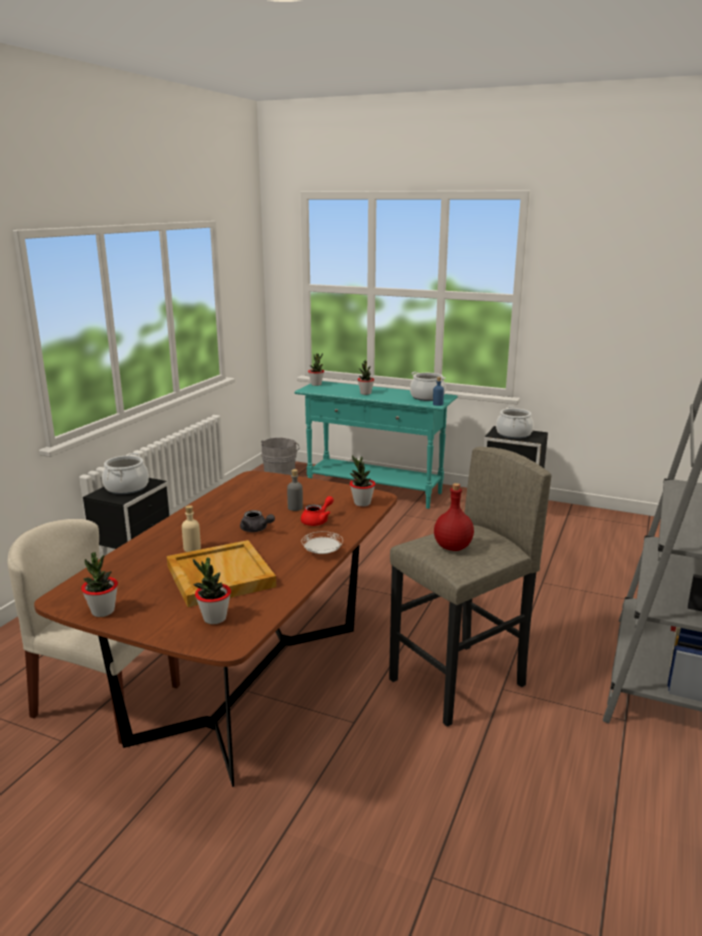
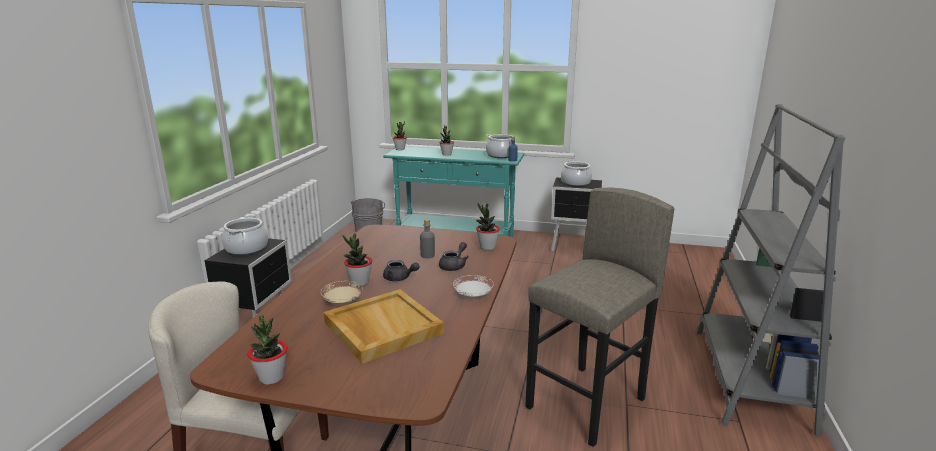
camera: 10 degrees left, 0 degrees up
(192, 548) = (343, 302): beige bottle -> beige plate
(214, 618) = (395, 373): potted plant -> potted plant (359, 282)
(317, 521) = (454, 266): red teapot -> grey teapot
(452, 547) = (589, 281): red bottle -> none

